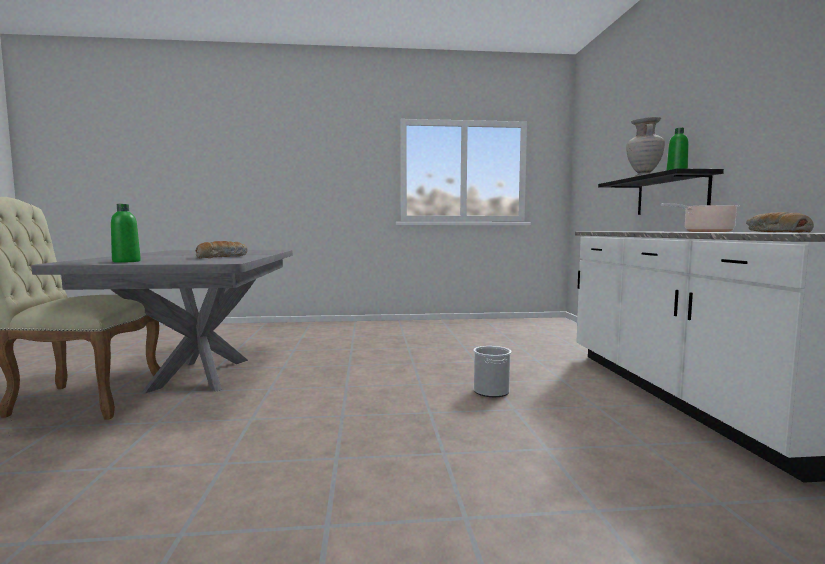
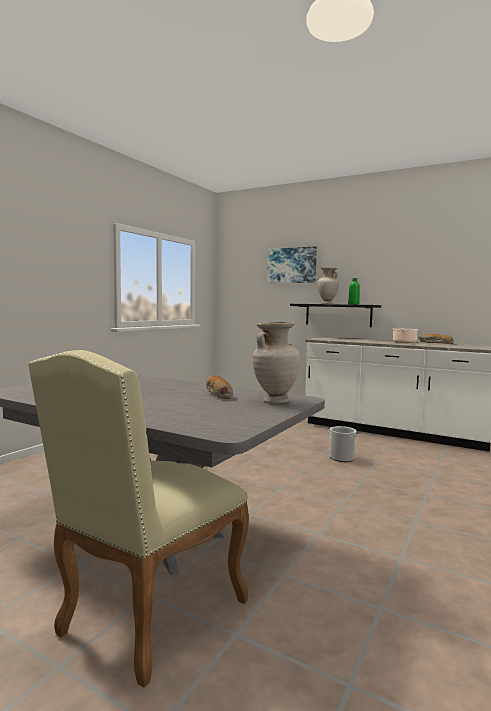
camera: 55 degrees left, 0 degrees up
(126, 261) = (242, 416): green bottle -> none
(200, 261) = (275, 401): none -> beige vase
(628, 128) = (292, 265): none -> picture

